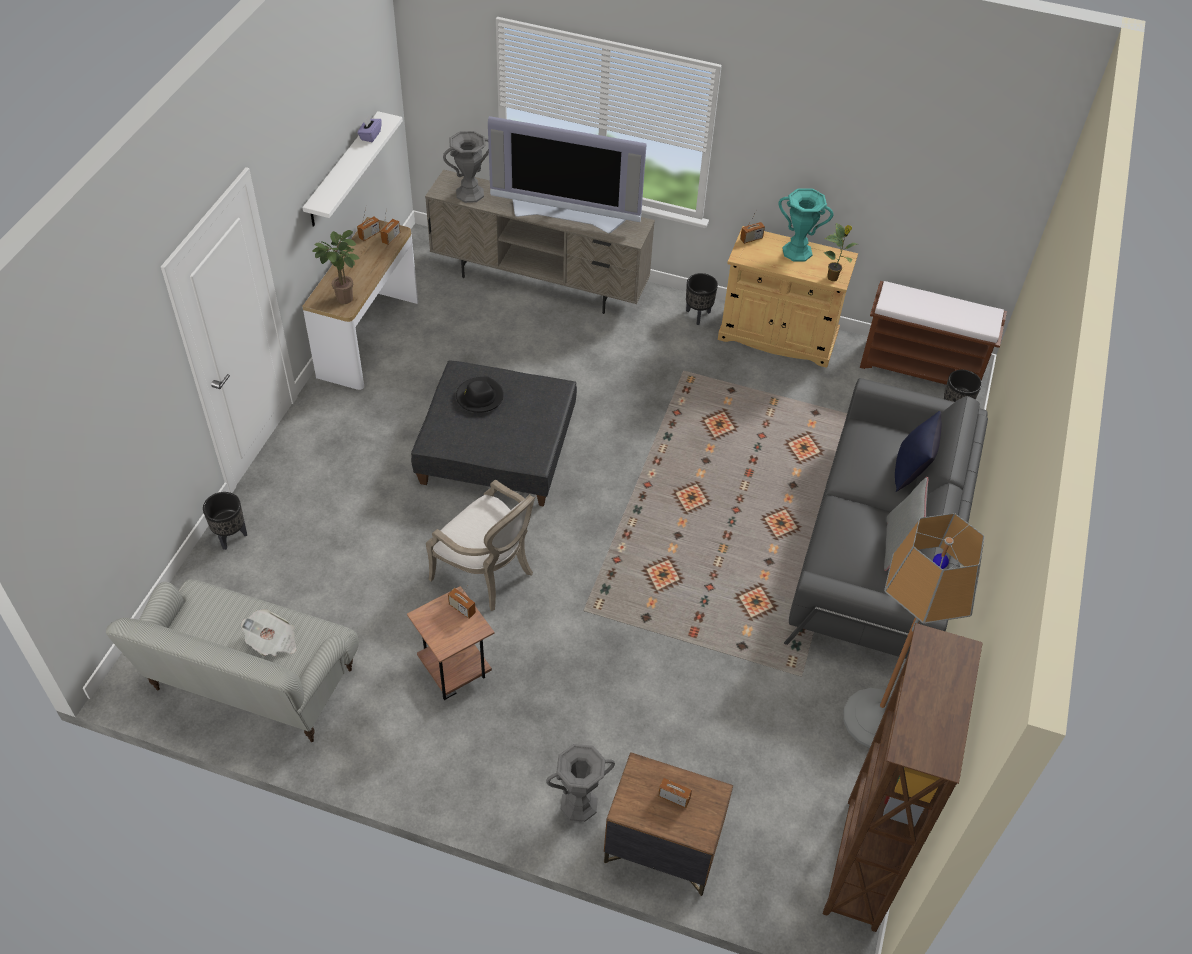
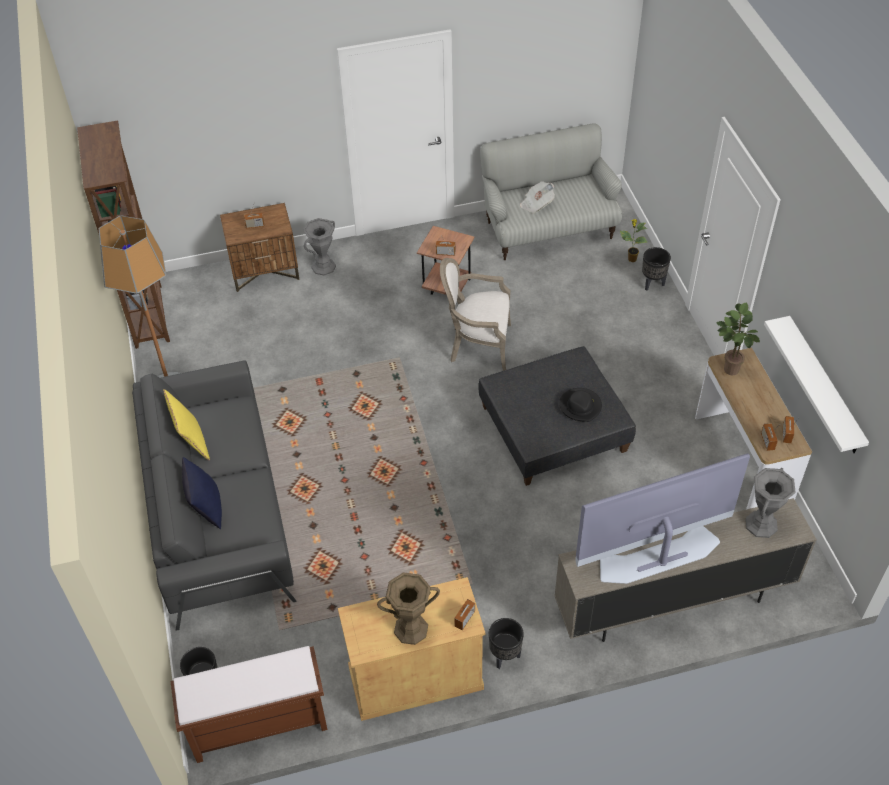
camera: 150 degrees right, 0 degrees up
(370, 135) = (836, 410): purple tissue box -> none
(797, 252) = (411, 629): turquoise vase -> brown vase
(833, 278) = (357, 615): potted plant -> potted plant (631, 259)
(898, 545) = (192, 442): grey pillow -> yellow pillow

